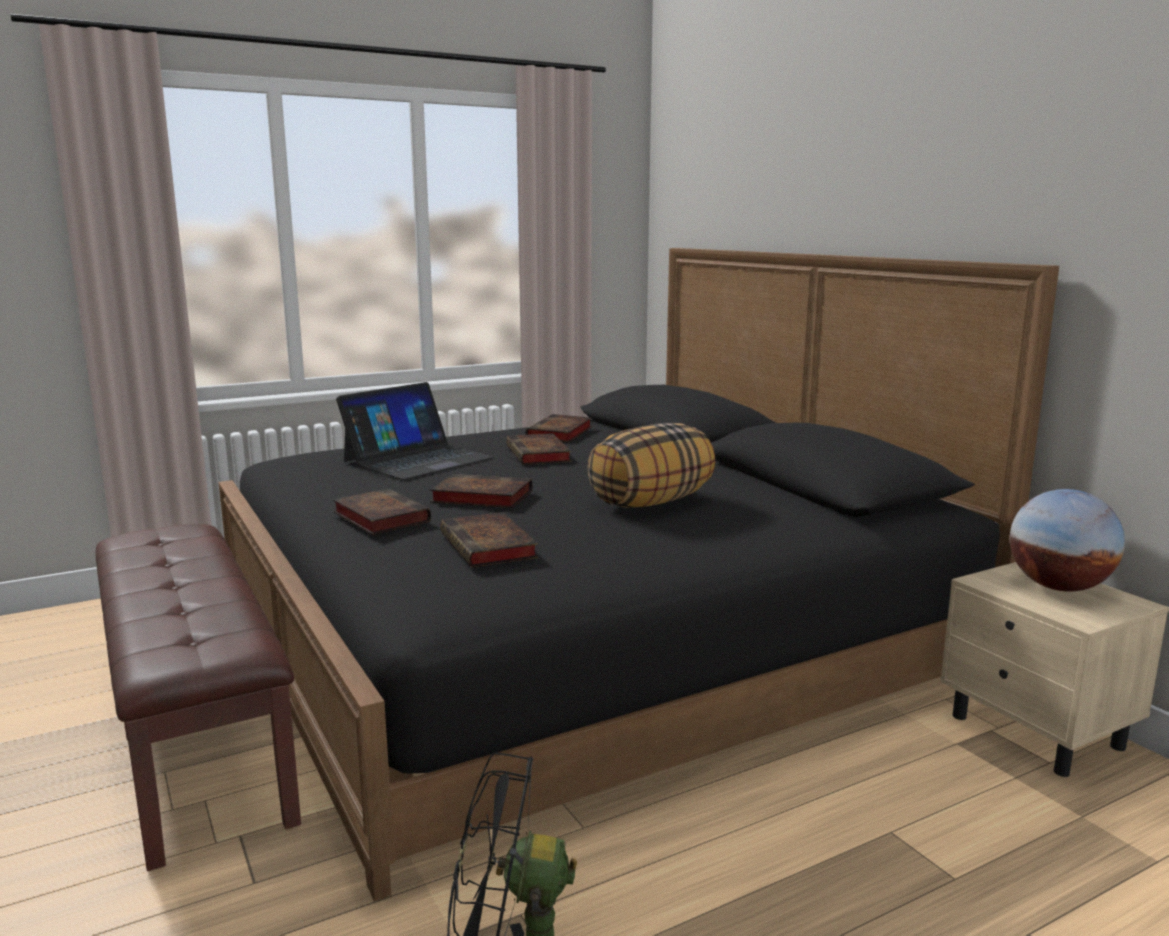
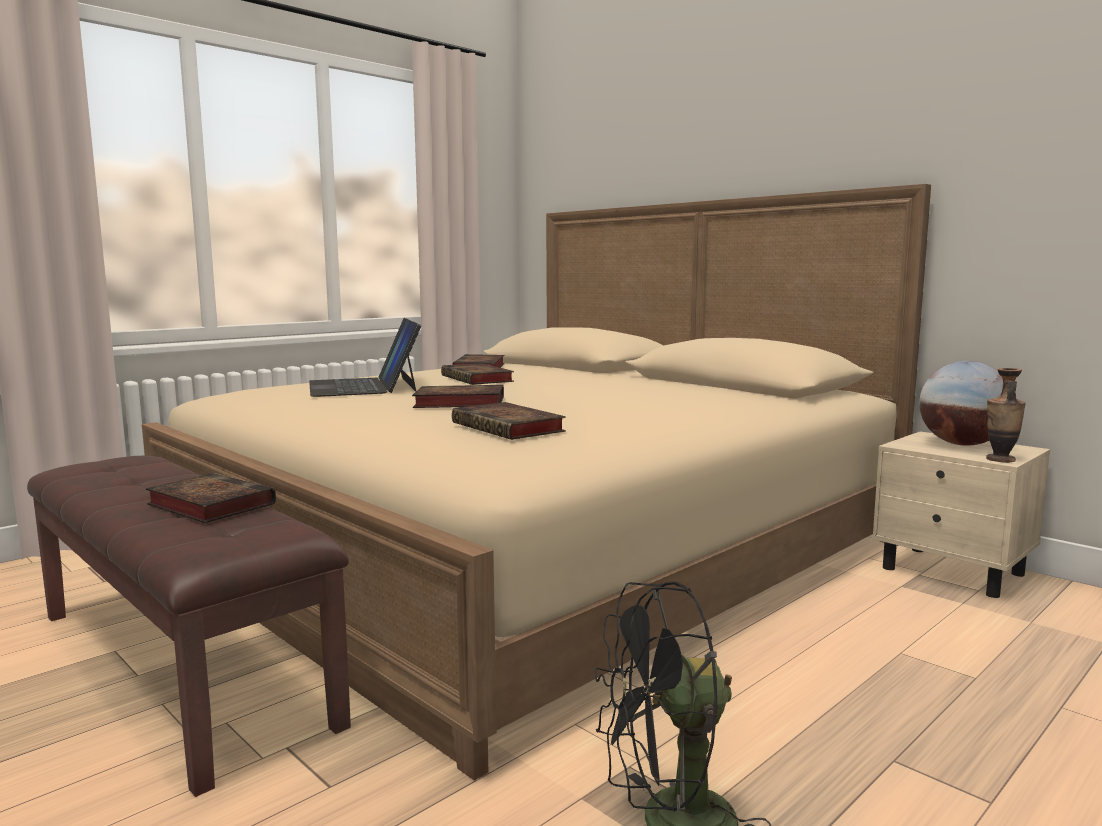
camera: 15 degrees left, 5 degrees down
(379, 517) = (372, 419): book -> book (208, 505)
(417, 459) = (364, 386): laptop -> laptop turned 135 degrees clockwise
(582, 638) = (535, 547): black bed -> beige bed
(651, 502) = (619, 398): pillow -> none
(1080, 619) = (1000, 459): none -> vase

